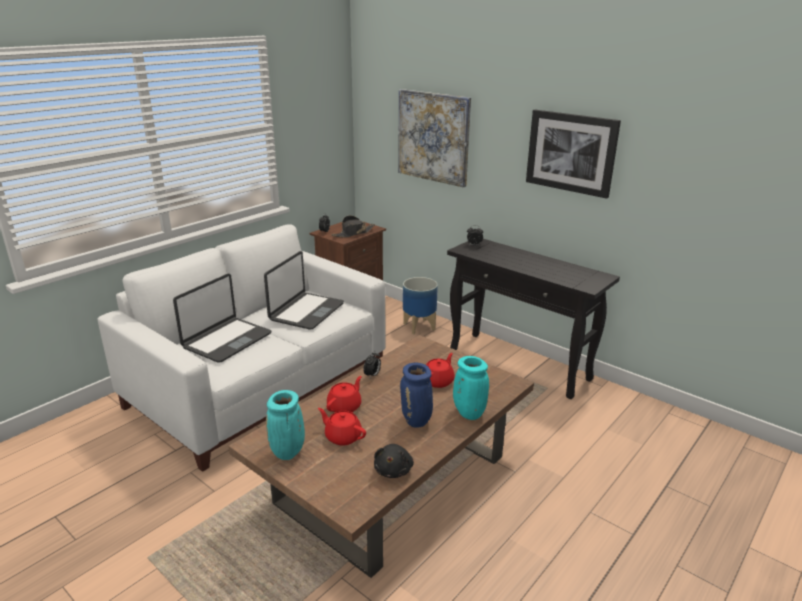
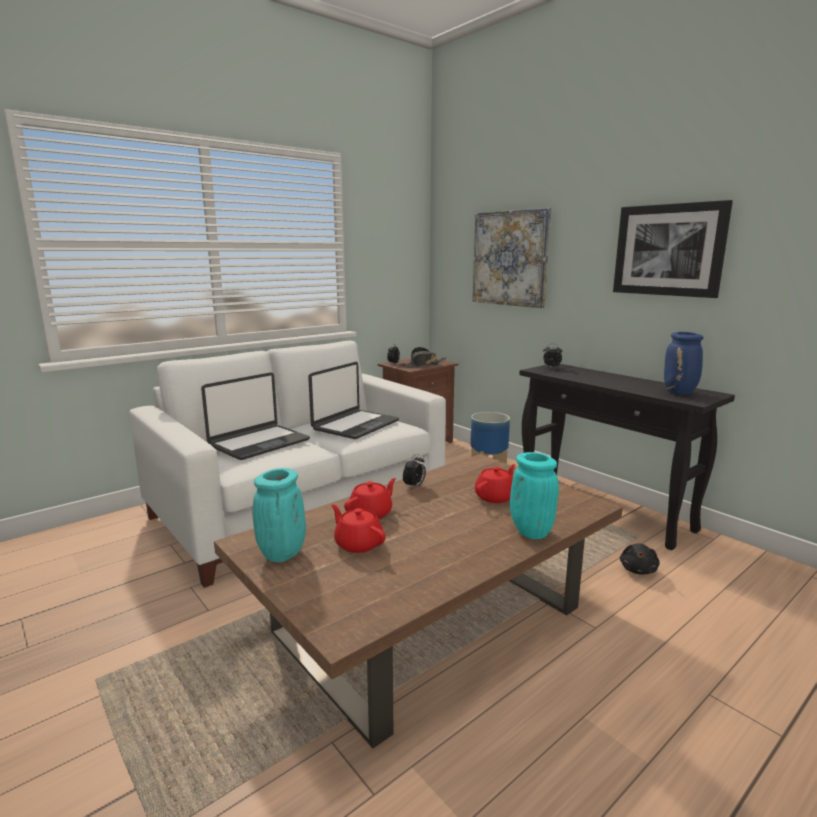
camera: 10 degrees right, 10 degrees down
(394, 470) = (415, 587): black plush toy -> black plush toy (638, 570)
(416, 421) = (459, 535): blue vase -> blue vase (680, 393)

